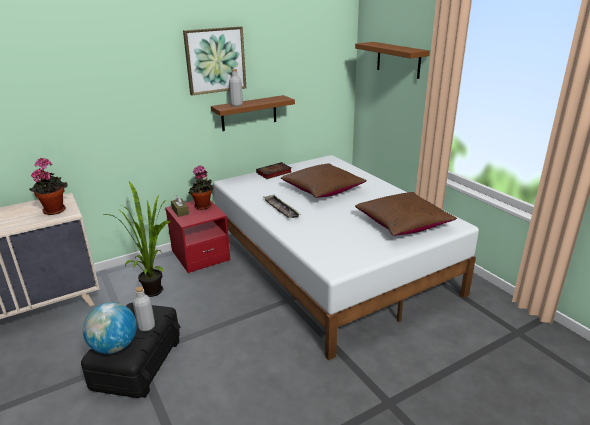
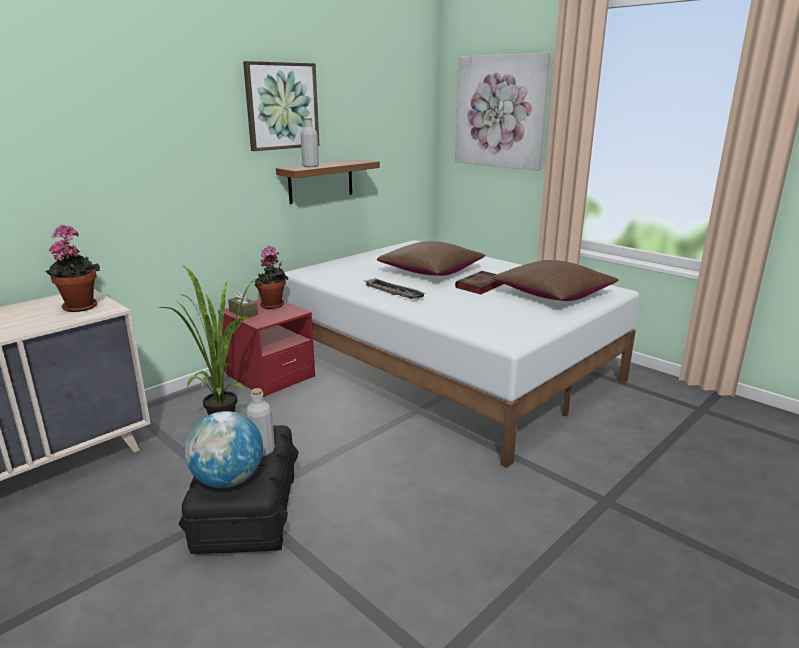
camera: 15 degrees left, 5 degrees down
(273, 173) = (355, 260): book -> book (480, 286)
(398, 60) = (500, 112): brown shelf -> picture

